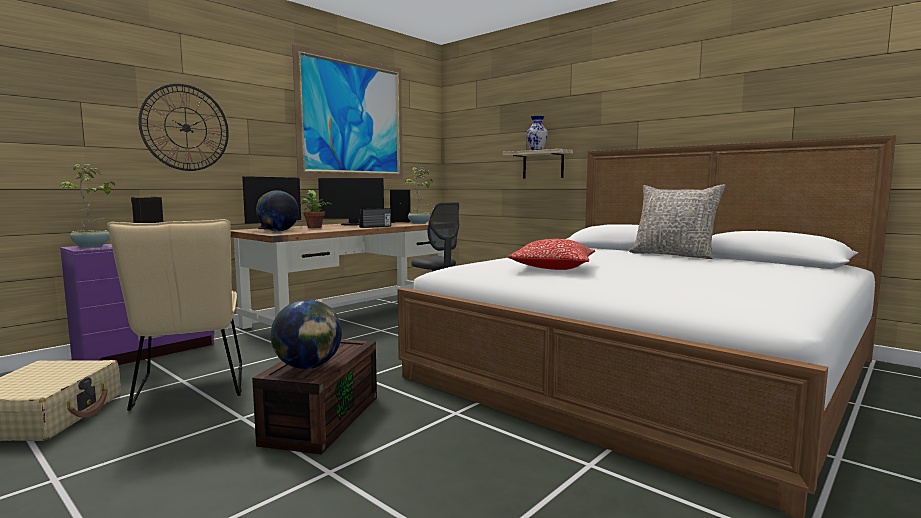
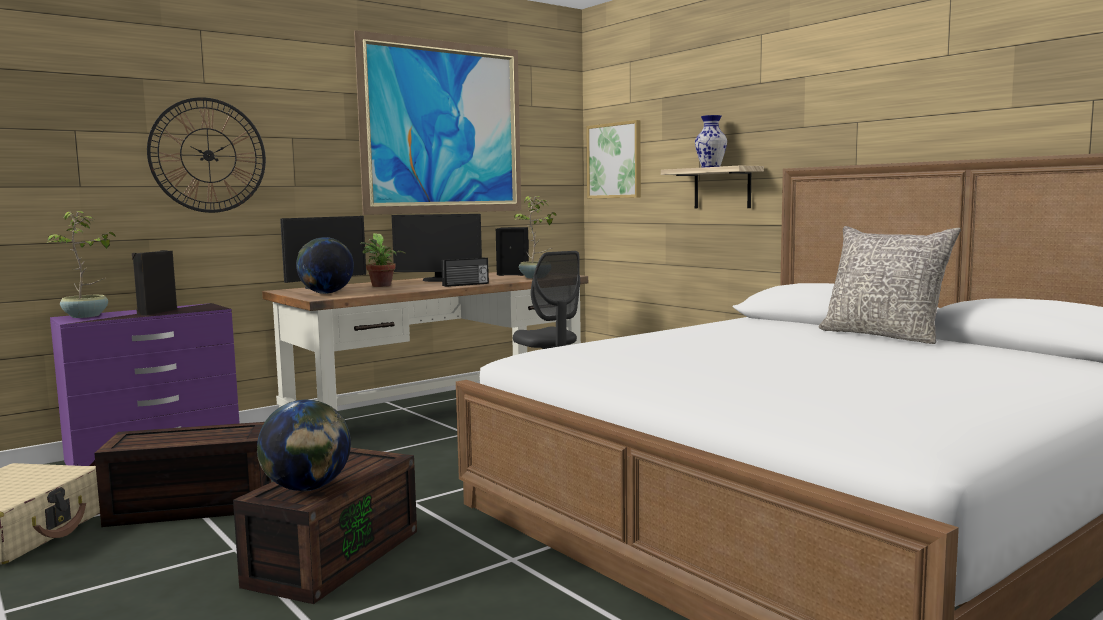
camera: 10 degrees right, 0 degrees up
(190, 389) = (188, 507): beige chair -> brown storage box
(465, 147) = (614, 160): none -> picture
(552, 268) = (670, 356): pillow -> none

